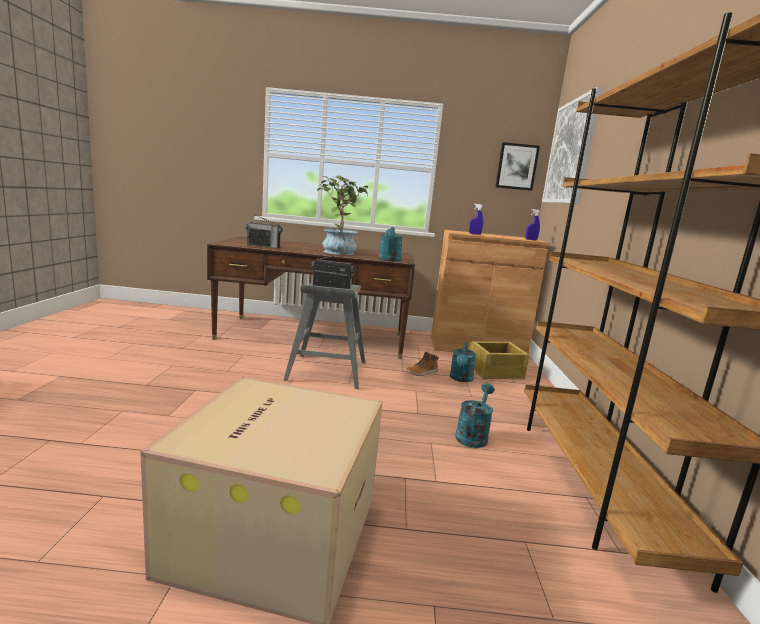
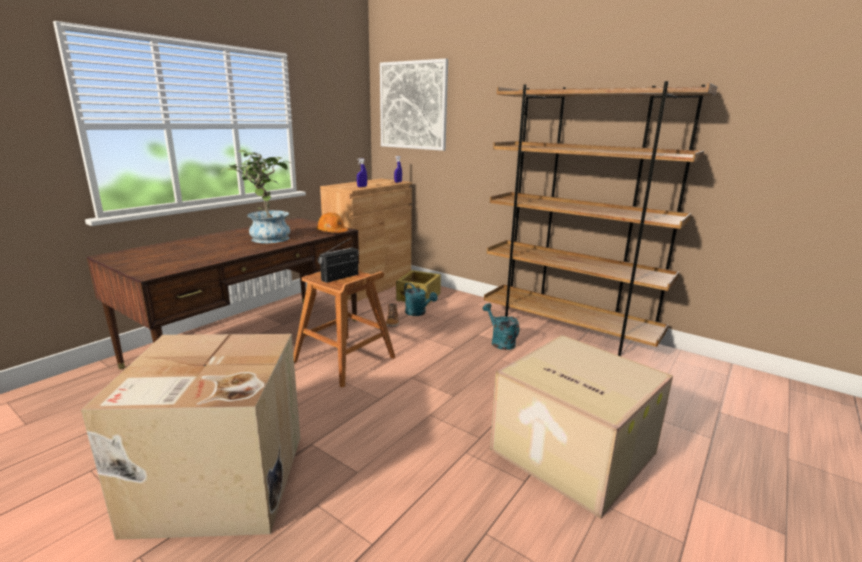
camera: 55 degrees left, 5 degrees up
(135, 375) = (217, 483): none -> cardboard box
(263, 246) = (196, 259): radio -> none
(326, 371) = (345, 360): grey stool -> brown stool
(389, 260) = (332, 232): turquoise watering can -> orange hard hat
(516, 166) = (351, 115): picture -> none

